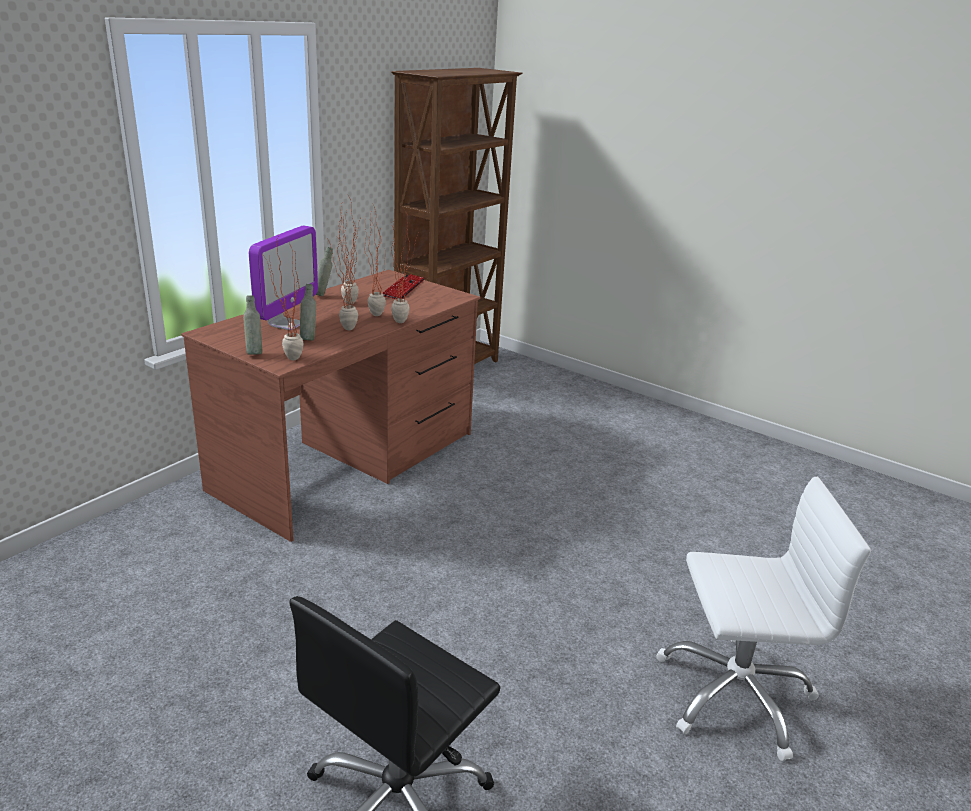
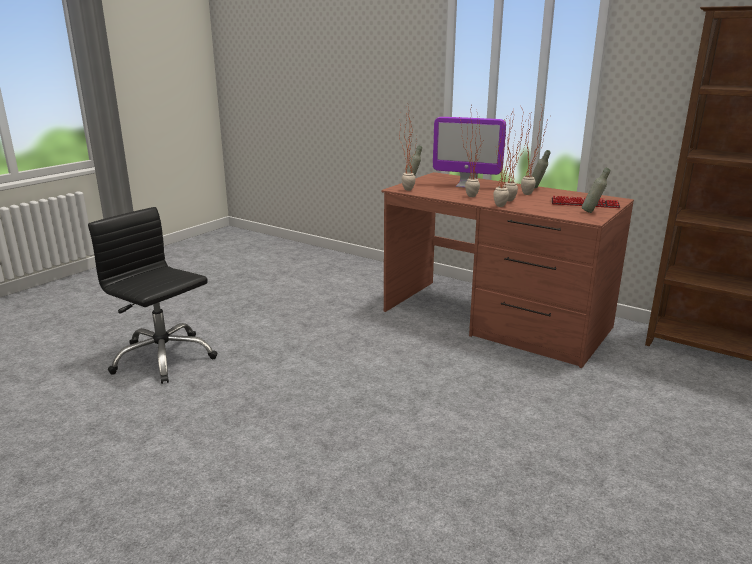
camera: 90 degrees right, 5 degrees down
(309, 339) = (444, 190): grey bottle -> grey bottle (592, 212)
(734, 693) = (204, 500): white office chair -> none

